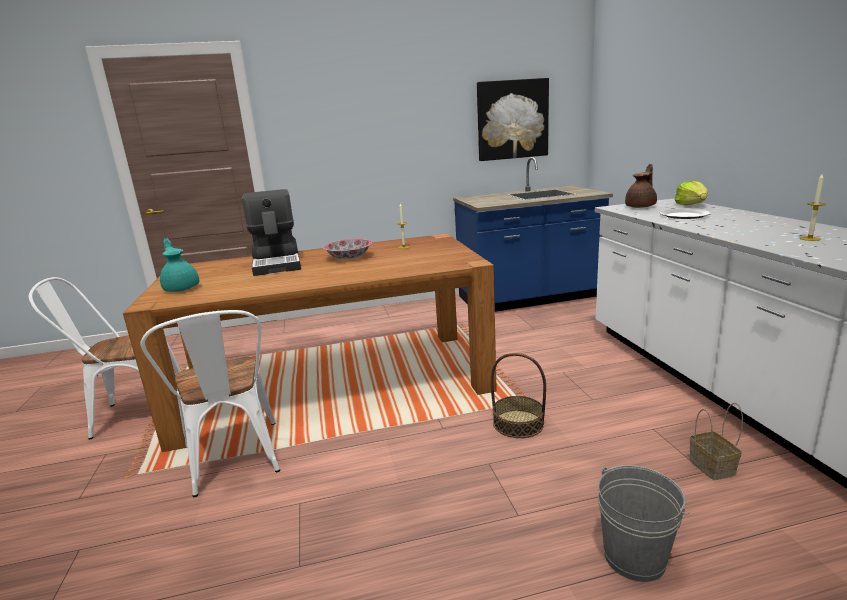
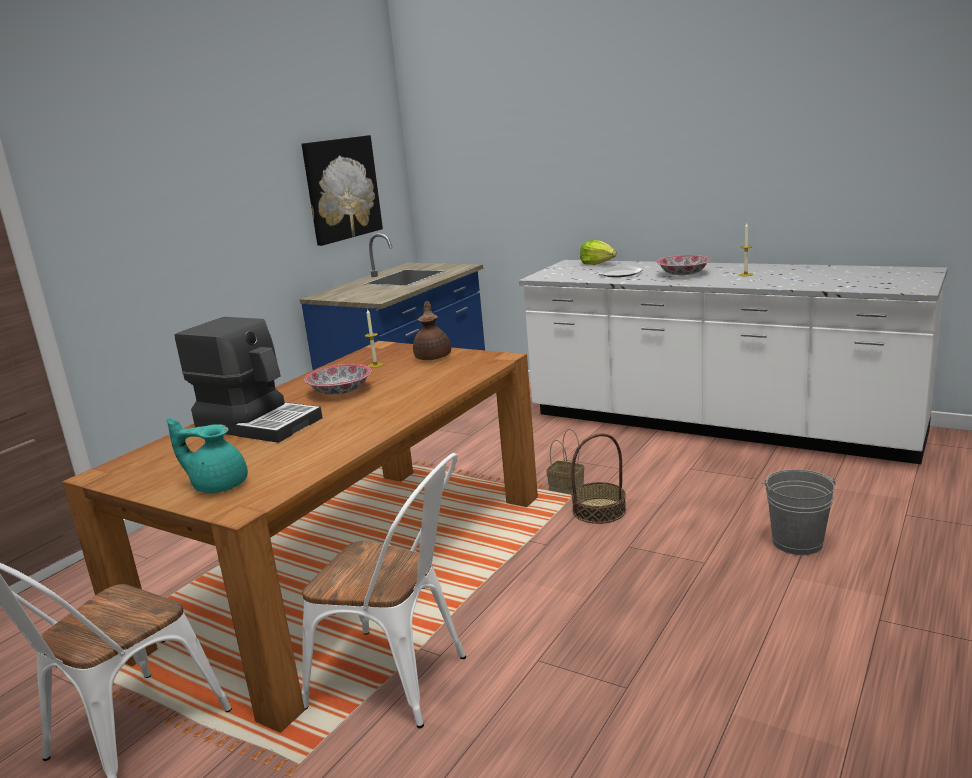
camera: 45 degrees left, 0 degrees up
(641, 206) = (560, 272): brown teapot -> brown teapot (433, 356)
(713, 467) = (757, 474): basket -> basket (567, 488)
(741, 226) = (683, 274): none -> bowl

